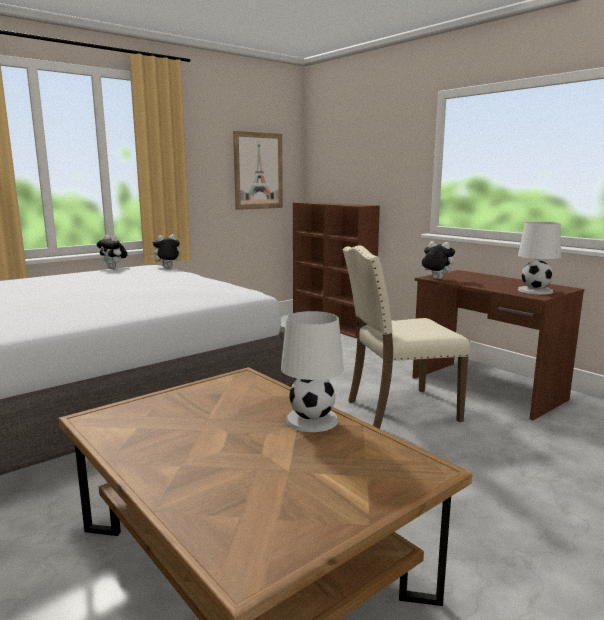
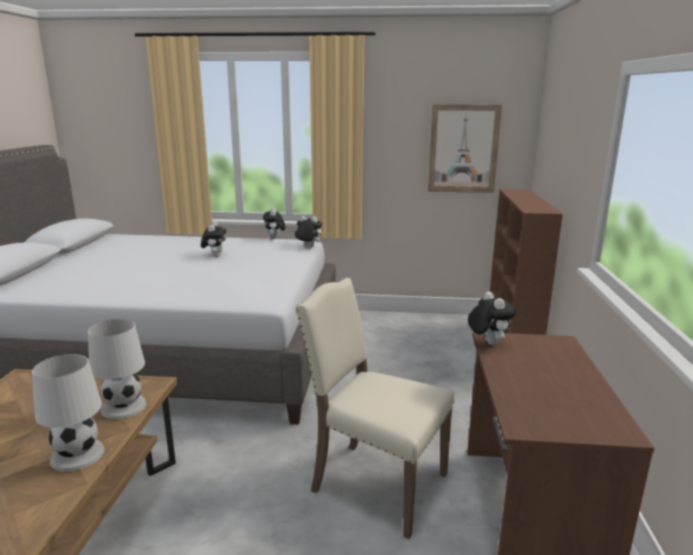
camera: 45 degrees right, 5 degrees up
(96, 284) = (215, 256): none -> plush toy
(535, 291) = (552, 416): white table lamp -> white table lamp (123, 407)

